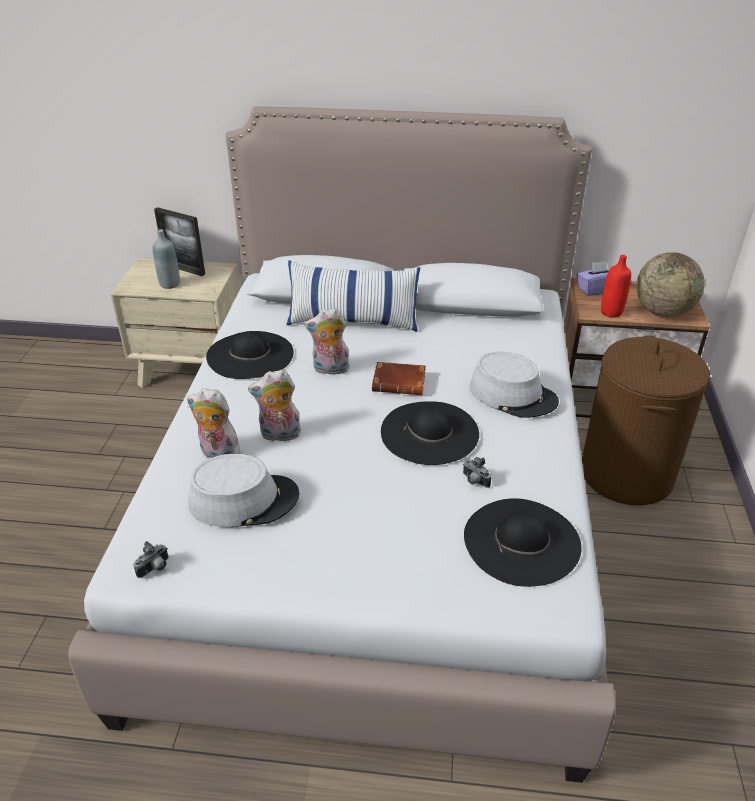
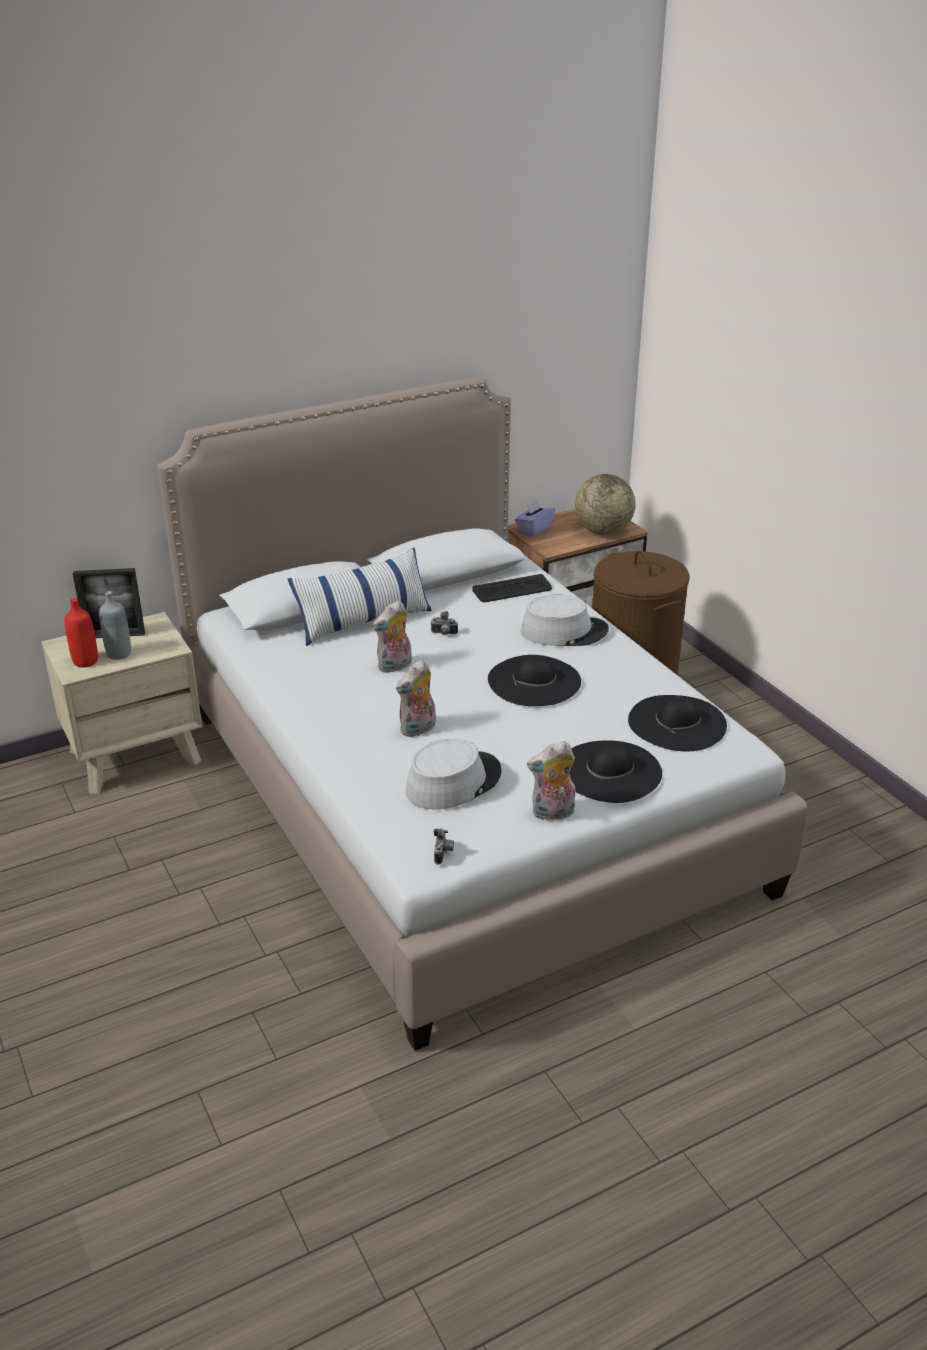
camera: 35 degrees left, 5 degrees down
(217, 454) = (384, 763): plush toy -> plush toy (552, 813)
(250, 355) = (306, 681): black hat -> black hat (610, 771)
(400, 382) = (467, 654): brown book -> none
(474, 481) = (604, 700): camera -> camera (444, 634)
(509, 337) = (512, 590): none -> keyboard
(611, 312) = (565, 544): red bottle -> red bottle (85, 661)

